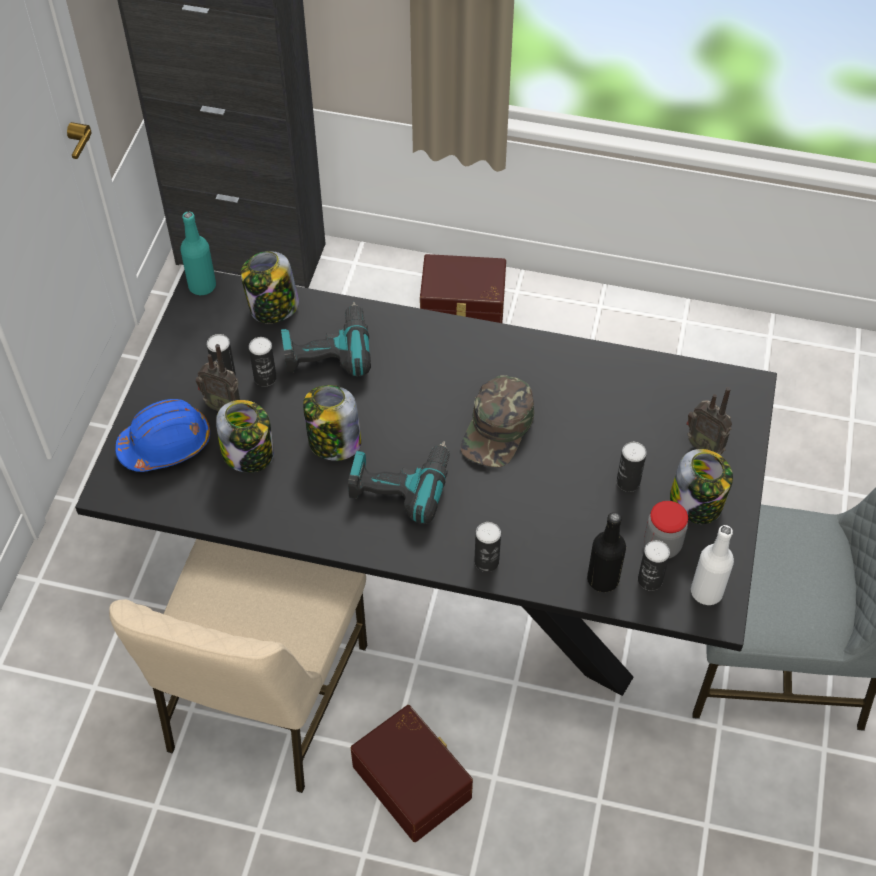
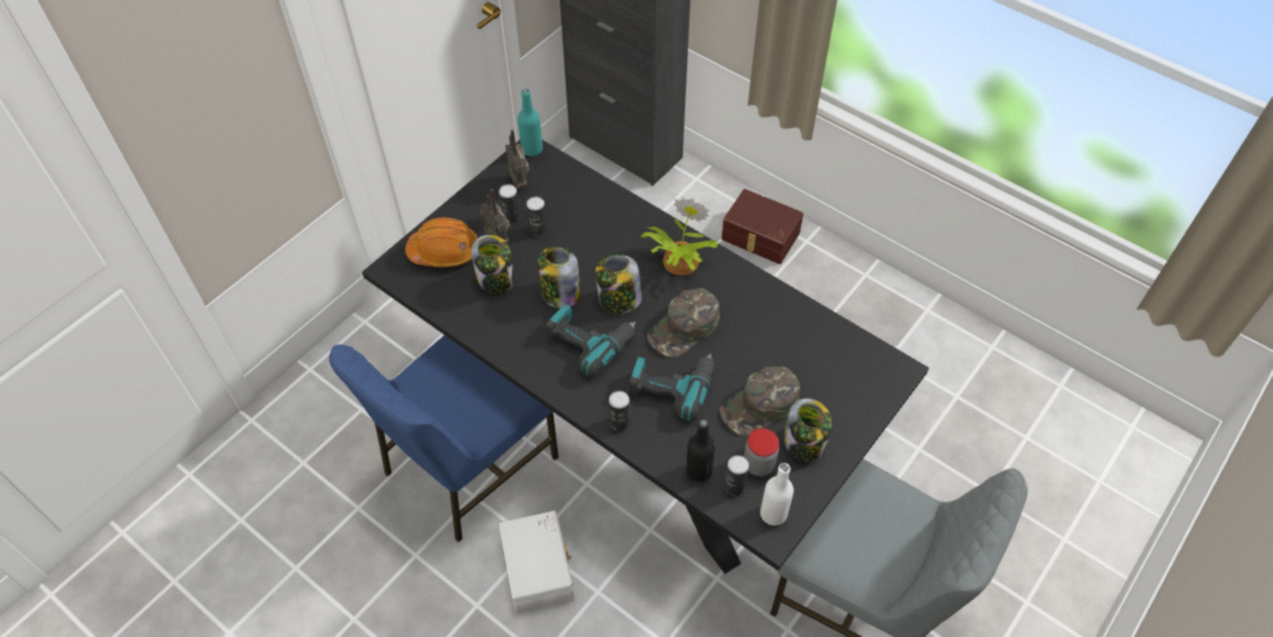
camera: 25 degrees right, 0 degrees up
(166, 444) = (444, 251): blue hard hat -> orange hard hat
(263, 699) = (467, 465): beige chair -> blue chair
(273, 308) = (572, 182): jar -> jar (619, 300)
(327, 350) = (592, 225): power drill -> power drill (672, 386)
(414, 779) = (539, 567): brown storage box -> white storage box
(449, 356) = (678, 261): none -> potted plant
(628, 482) = (760, 406): can -> green cap
(704, 446) = (836, 402): radio -> radio (520, 181)

